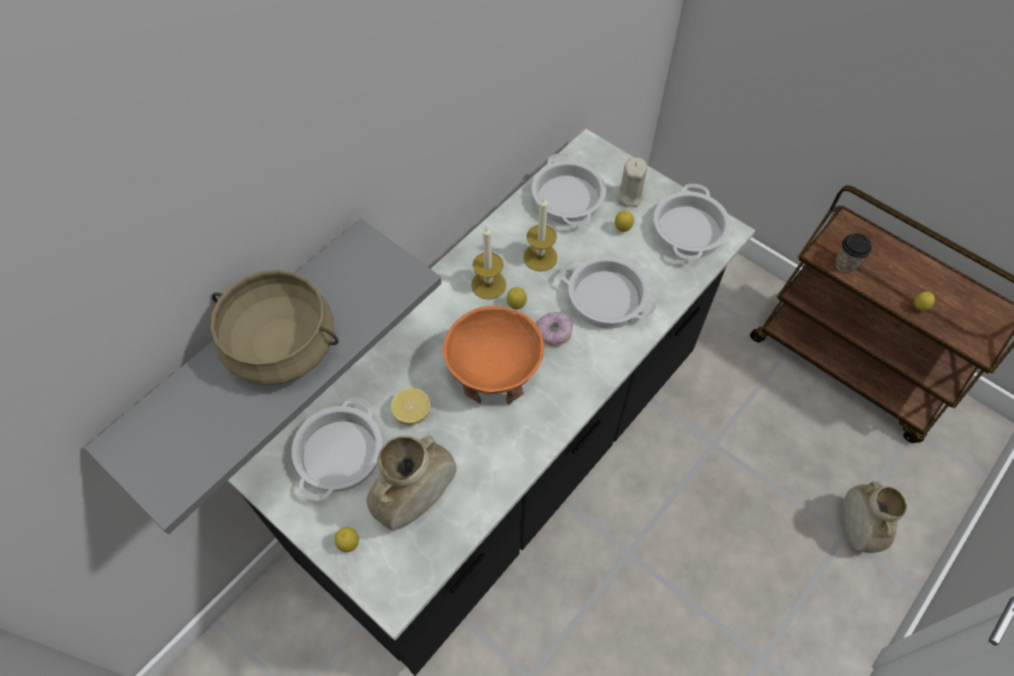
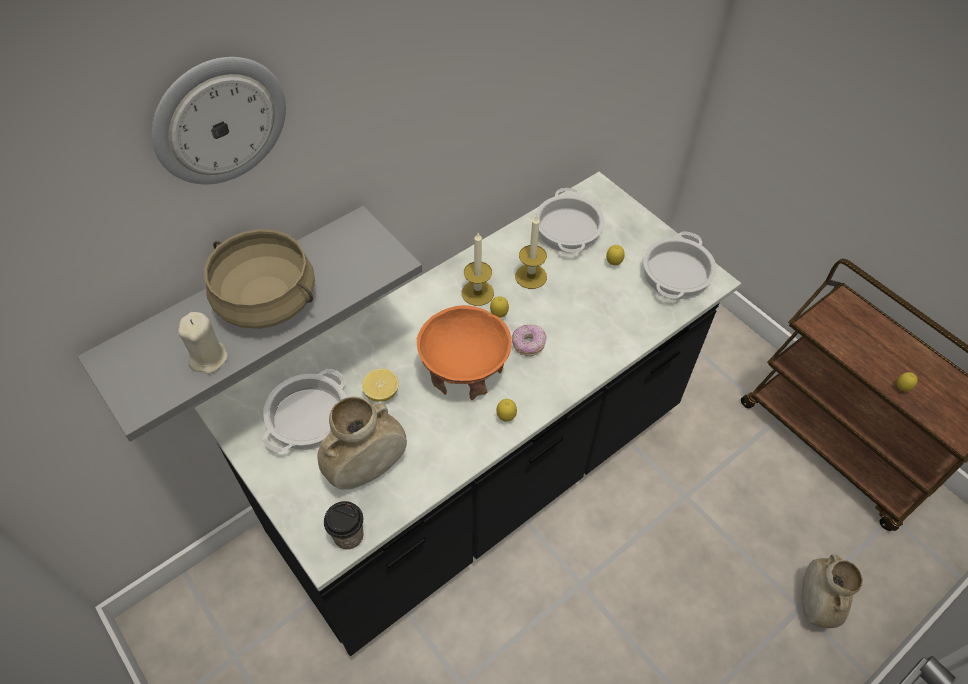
camera: 10 degrees right, 5 degrees down
(205, 167) = (219, 120): none -> wall clock
(349, 544) = (297, 497): lemon -> lemon (506, 417)
(607, 298) = (585, 321): cooking pot -> none
(629, 196) = (626, 235): beige candle -> beige candle (209, 358)
(845, 264) = (835, 336): cup -> cup (348, 536)

